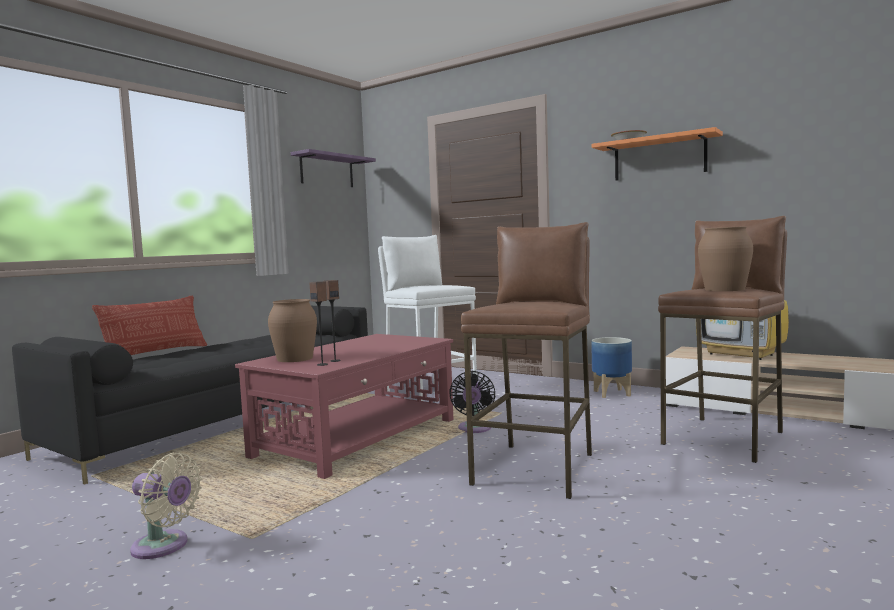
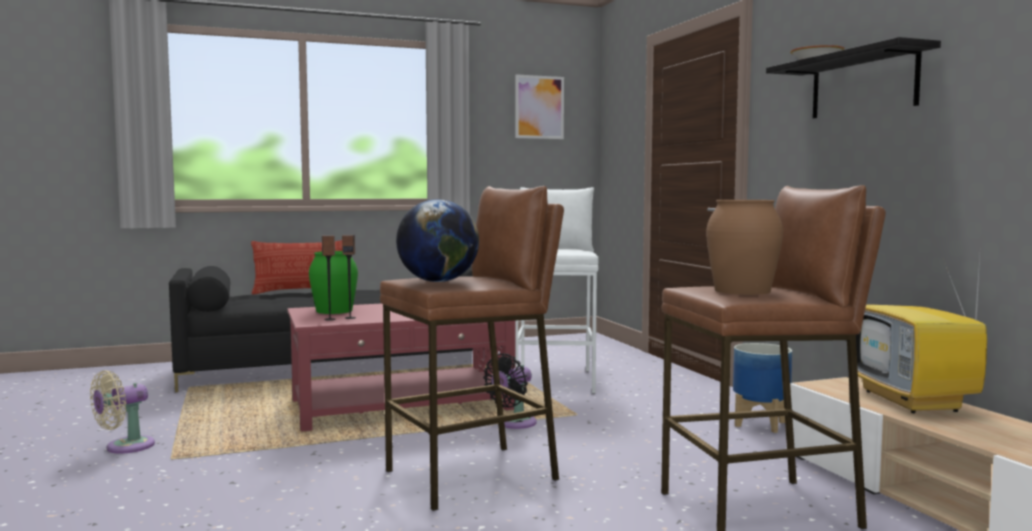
camera: 35 degrees right, 0 degrees up
(164, 546) = (125, 447): beige fan -> beige fan turned 75 degrees clockwise
(294, 358) = (334, 311): brown vase -> green vase
(327, 171) = (539, 107): purple shelf -> picture
(532, 305) = (438, 281): none -> globe
(659, 158) = (863, 84): orange shelf -> black shelf

